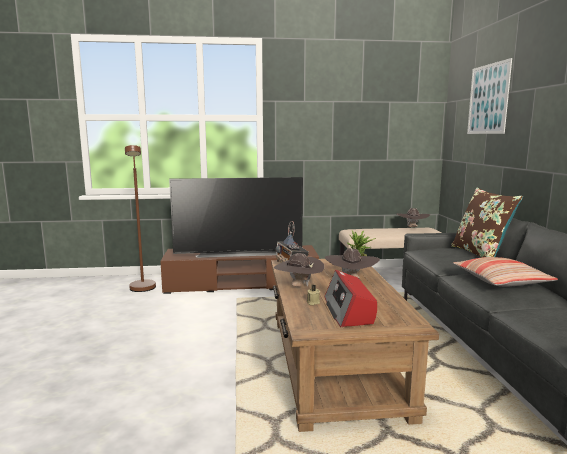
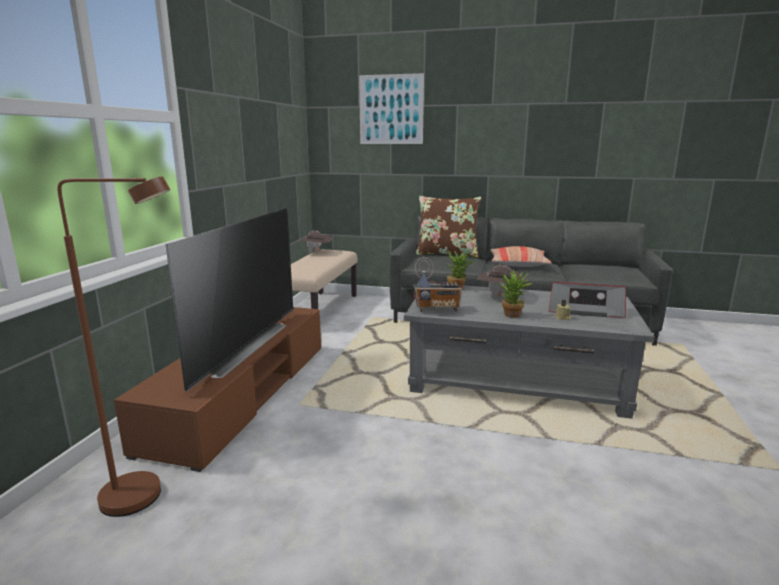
camera: 70 degrees left, 5 degrees up
(298, 286) = (512, 316): brown hat -> potted plant
(334, 365) = (516, 381): brown coffee table -> grey coffee table

